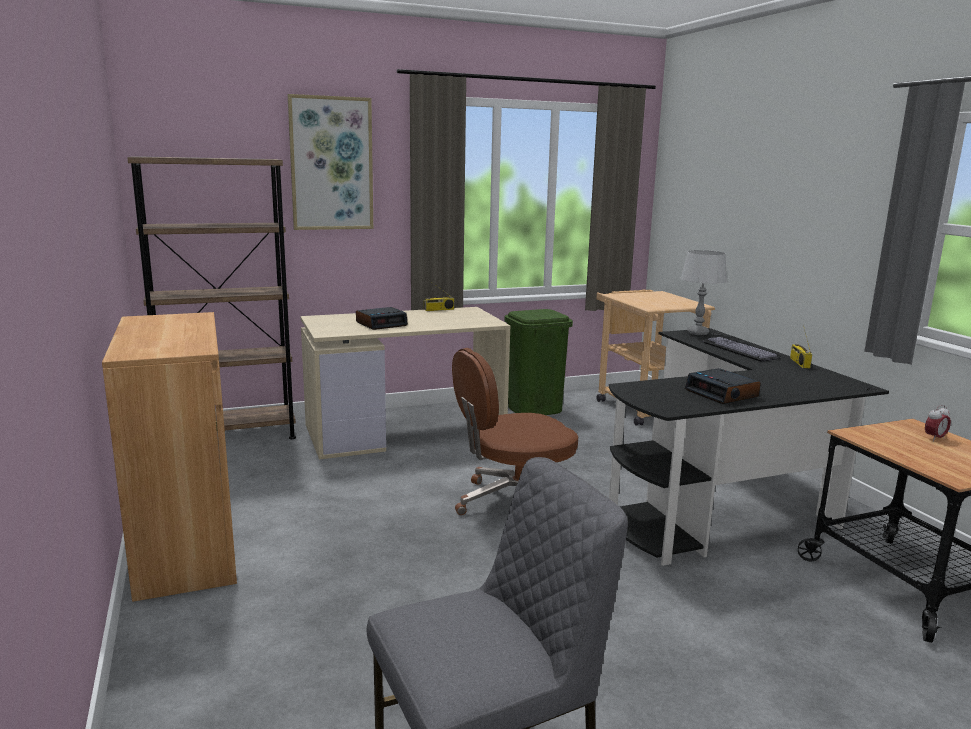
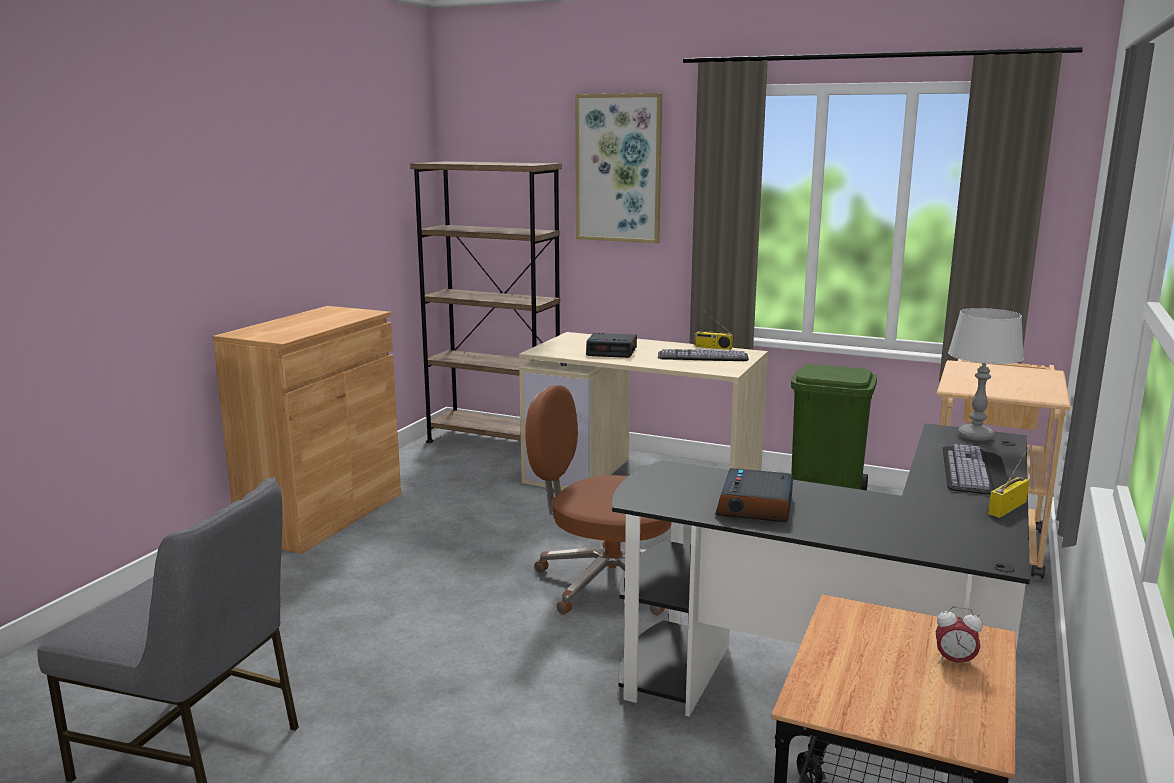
camera: 45 degrees right, 0 degrees up
(449, 316) = (703, 355): none -> keyboard

